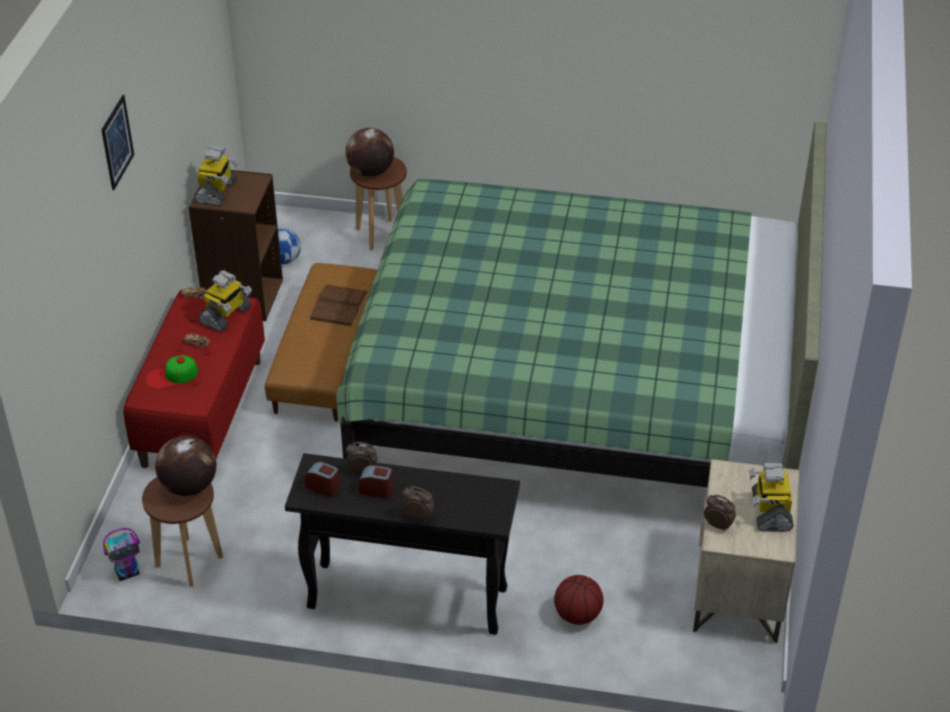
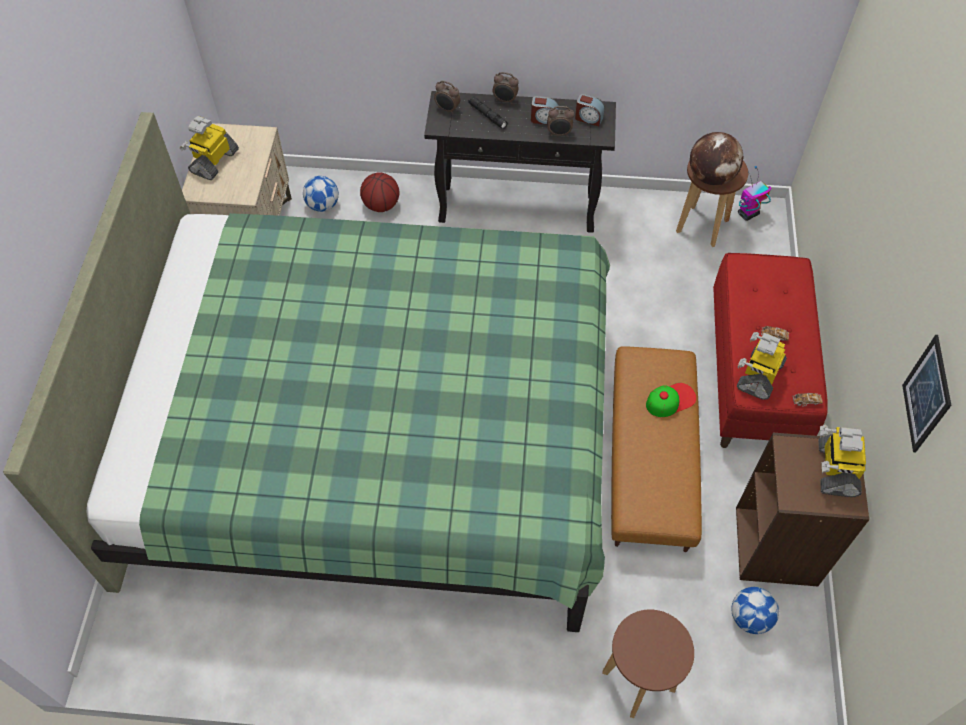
camera: 175 degrees right, 15 degrees up
(117, 142) = (916, 172): picture -> picture (926, 394)
(172, 376) = (780, 294): cap -> cap (670, 400)
(338, 305) = (649, 459): brown book -> none
(370, 172) = (663, 642): globe -> none
(443, 499) = (487, 115): none -> black flashlight
(651, 620) = (323, 205): none -> football
(718, 525) = (260, 147): alarm clock -> alarm clock (447, 109)
(770, 511) = (214, 161): toy robot -> toy robot turned 150 degrees counterclockwise

